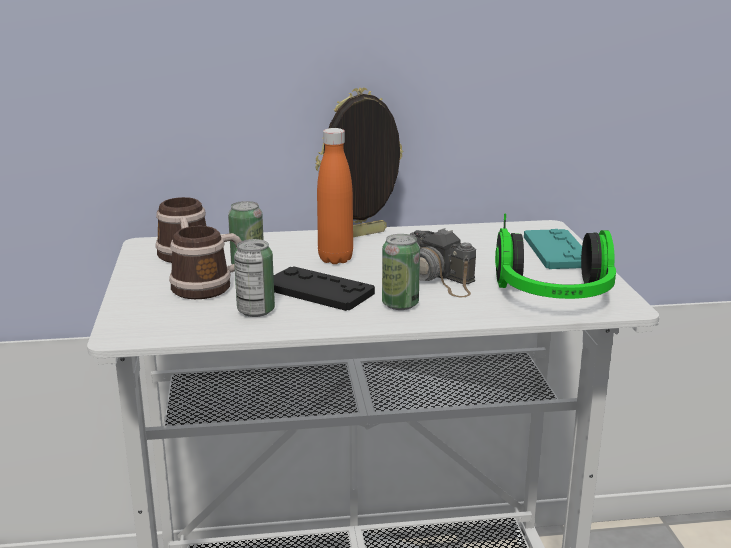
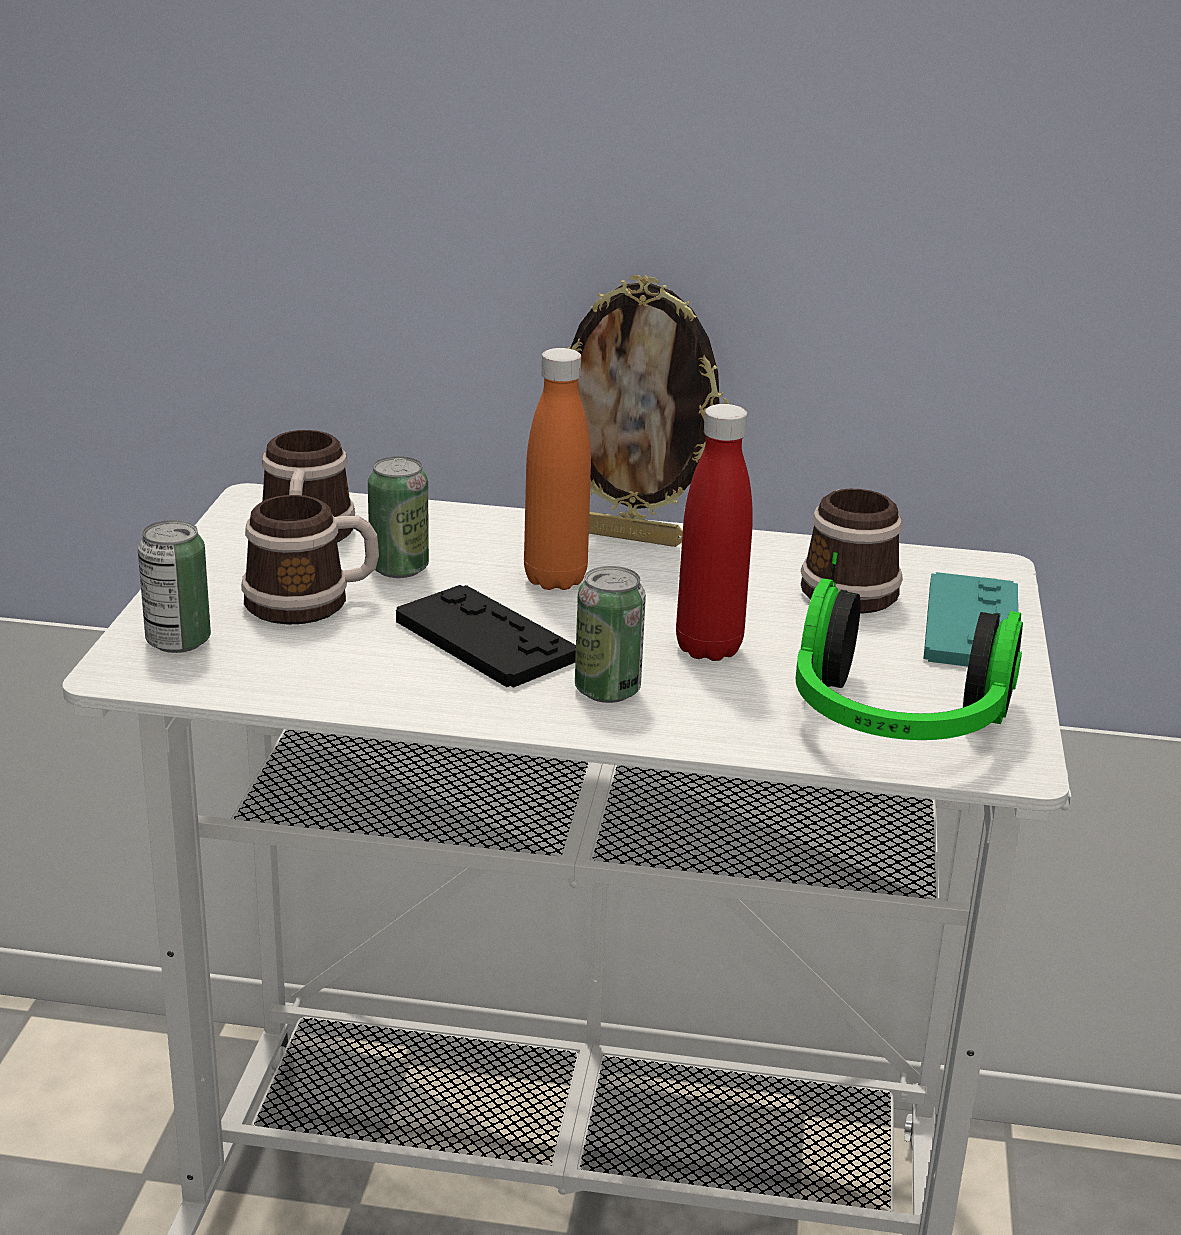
camera: 15 degrees right, 5 degrees up
(256, 311) = (358, 662): can -> can (178, 641)
(362, 235) = (633, 537): picture frame -> picture frame turned 150 degrees counterclockwise
(437, 278) = (708, 648): camera -> red bottle
(483, 243) = (844, 586): none -> mug

